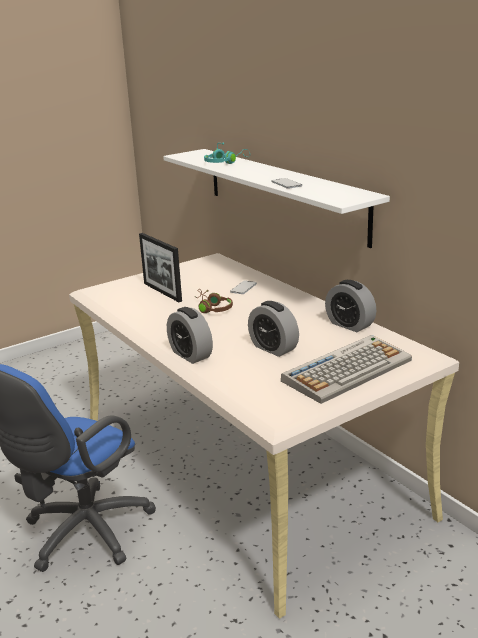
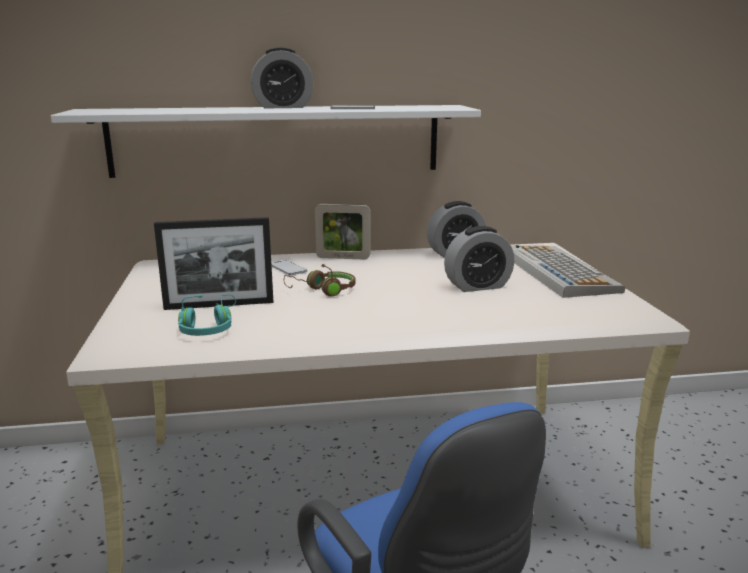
camera: 65 degrees left, 5 degrees down
(190, 355) = (452, 322): alarm clock -> alarm clock (282, 107)
(224, 163) = (186, 109): turquoise headphones -> turquoise headphones (209, 327)
(287, 295) = (343, 258): none -> picture frame

